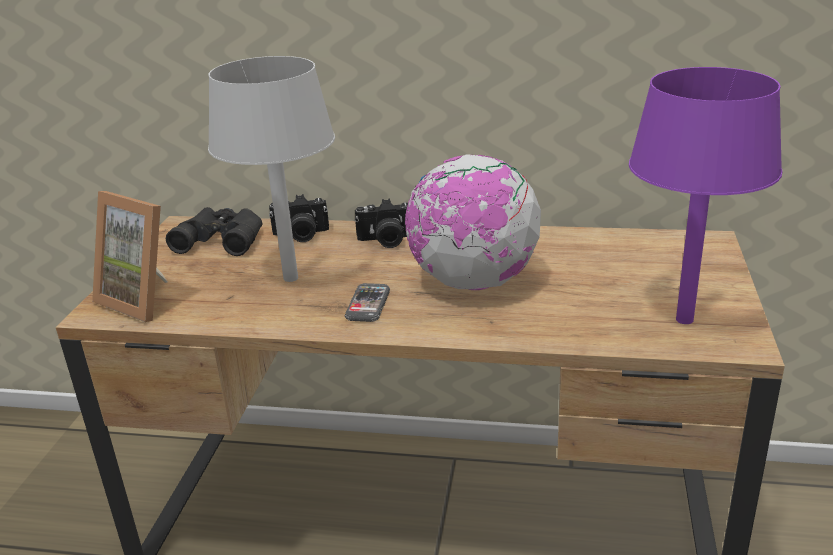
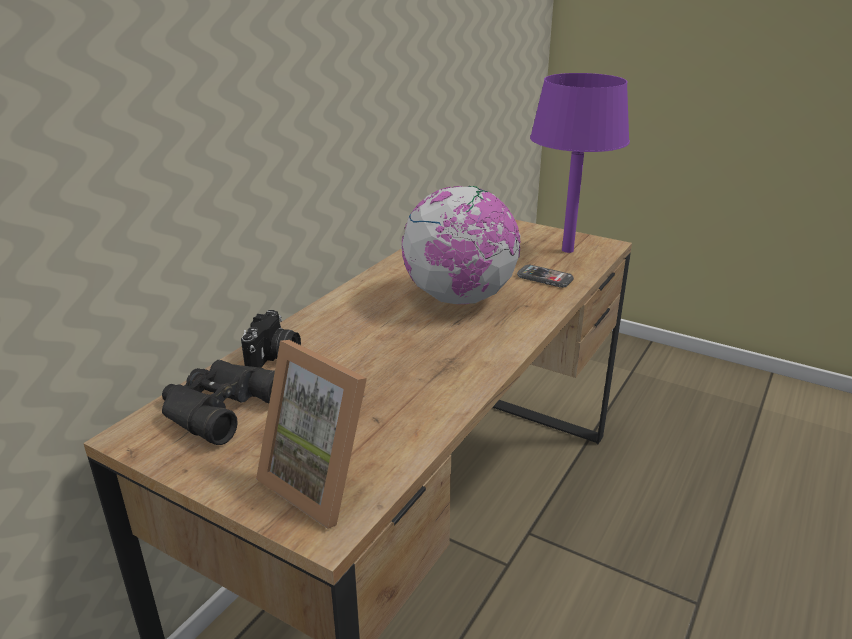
camera: 70 degrees left, 0 degrees up
(145, 299) = (324, 481): picture frame -> picture frame turned 75 degrees clockwise
(291, 278) = (369, 377): grey table lamp -> none
(368, 304) = (459, 347): phone -> phone (544, 278)
(386, 241) = (342, 318): camera -> none

